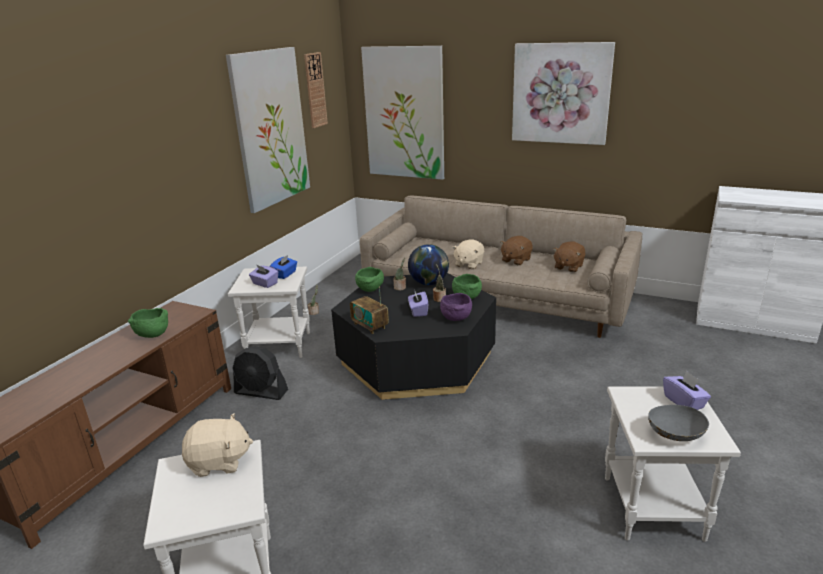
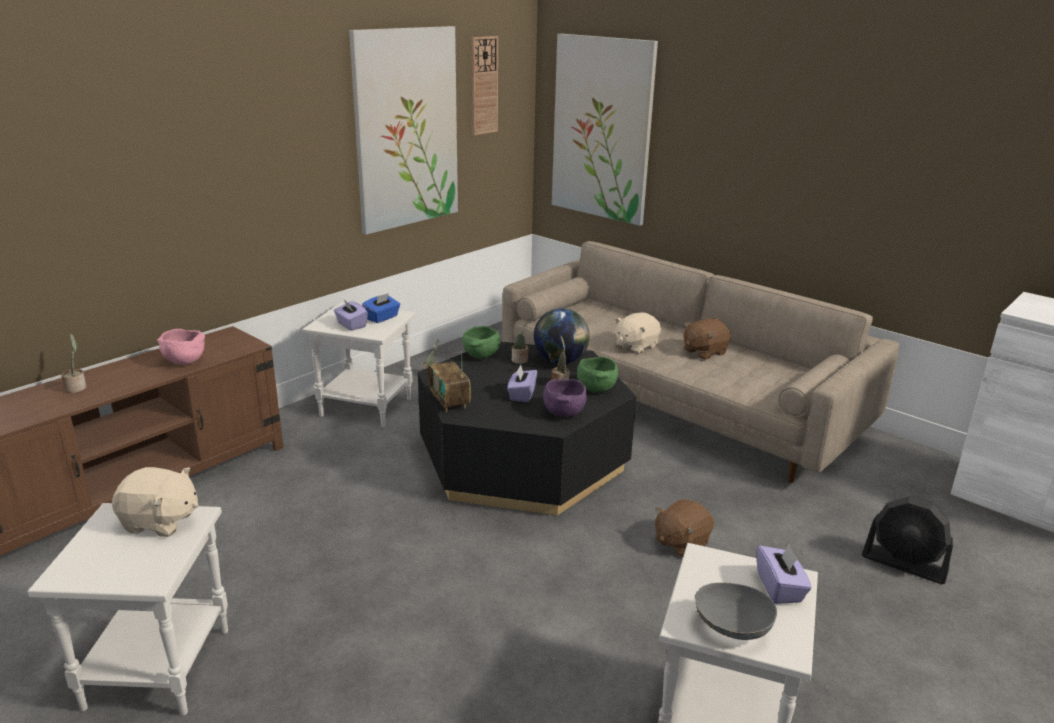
camera: 15 degrees right, 0 degrees up
(72, 373) = (76, 388): none -> potted plant
(152, 335) = (183, 362): green bowl -> pink bowl
(261, 392) = (314, 459): black fan -> black fan (904, 564)
(560, 93) = (807, 125): picture -> none
(568, 267) = (772, 374): brown plush toy -> brown plush toy (681, 543)

